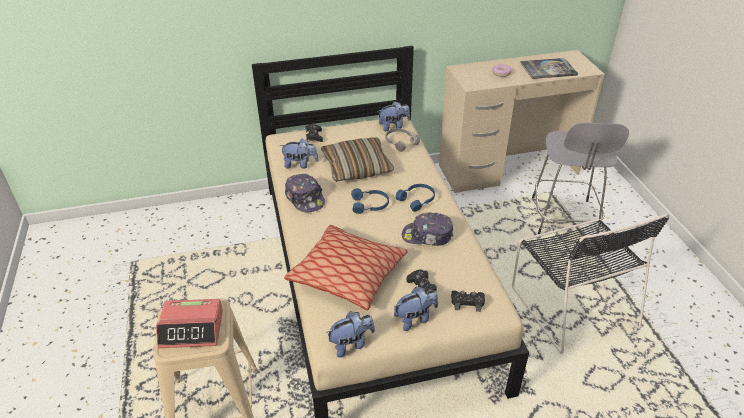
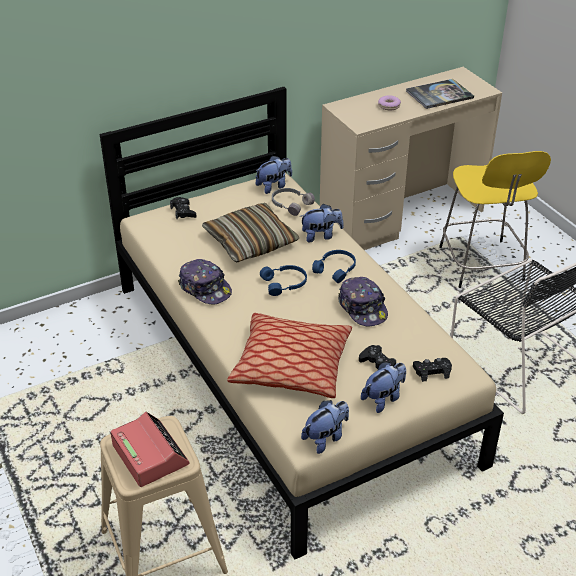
camera: 15 degrees left, 0 degrees up
(192, 329) = (150, 454): alarm clock -> alarm clock turned 105 degrees counterclockwise
(300, 164) = (181, 249): plush toy -> plush toy (321, 235)
(427, 236) = (363, 308): cap -> cap turned 105 degrees counterclockwise
(563, 219) = (482, 266): grey stool -> yellow stool

